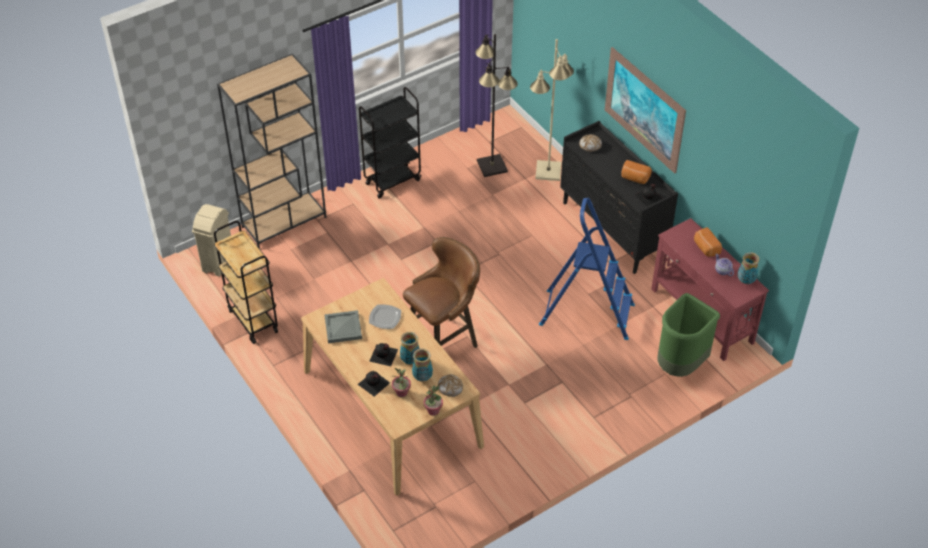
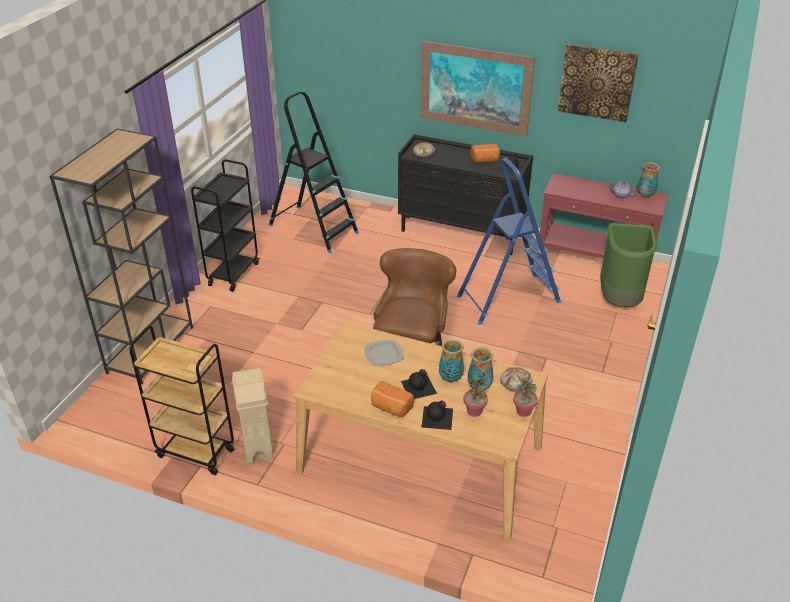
camera: 35 degrees left, 10 degrees down
(218, 263) = (106, 417): beige trash can -> beige trash can (258, 445)
(343, 328) = (351, 383): grey tray -> none
(492, 166) = (314, 229): black floor lamp -> black step ladder
(548, 171) = (365, 215): beige floor lamp -> none
(705, 248) = (589, 187): bread -> bread (390, 408)
(726, 159) = (597, 82): none -> picture

